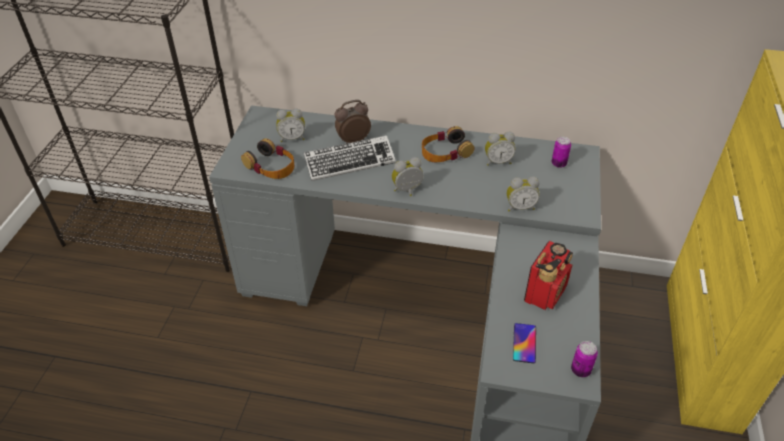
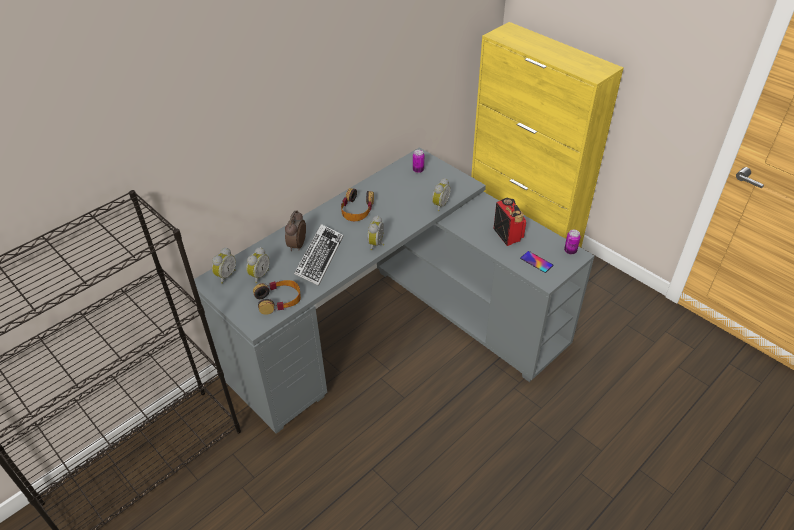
camera: 55 degrees left, 0 degrees up
(497, 161) = (390, 192): alarm clock -> alarm clock (225, 275)

